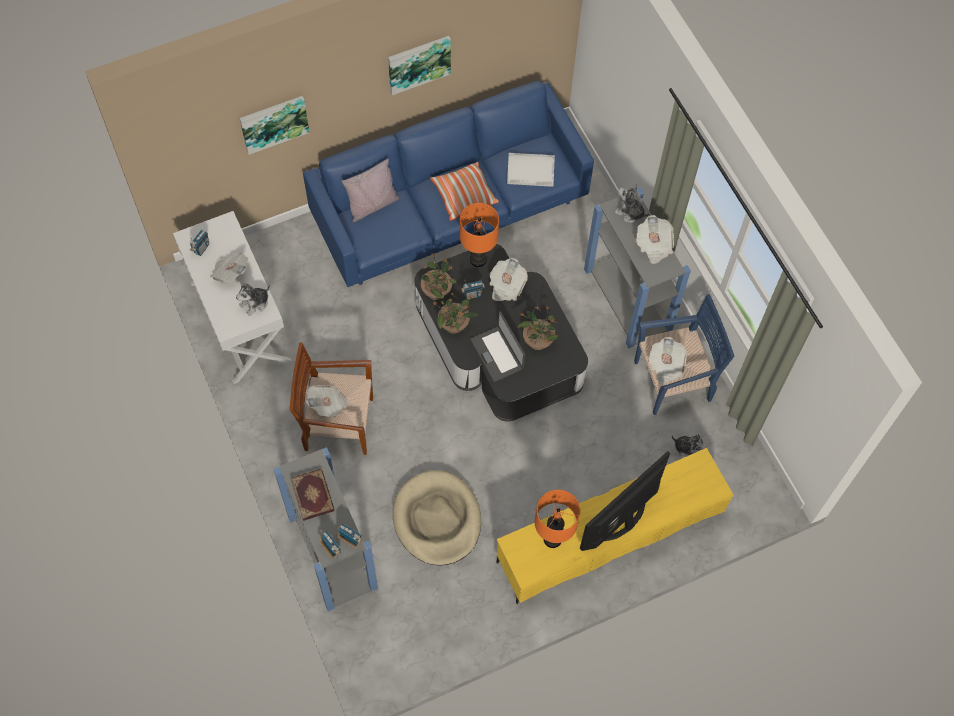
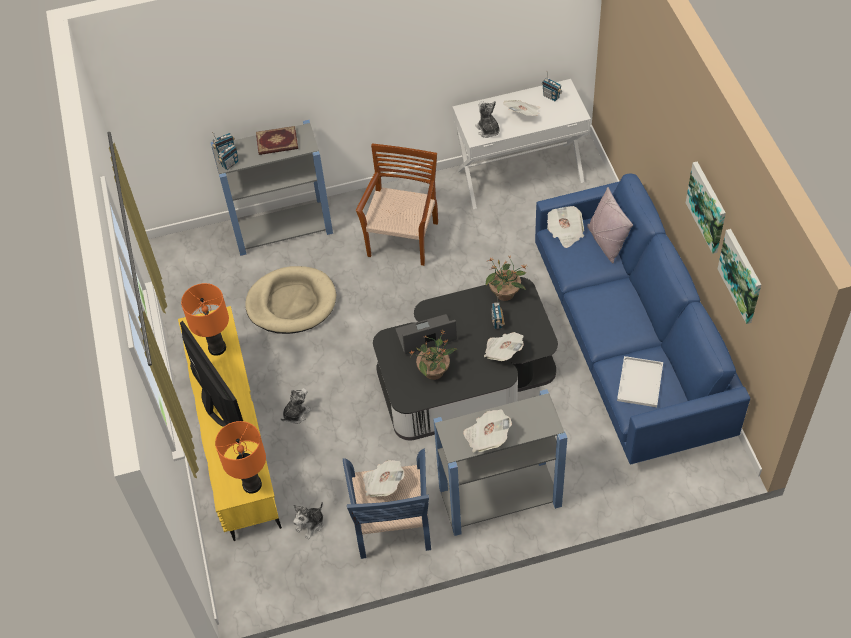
camera: 105 degrees right, 10 degrees down
(274, 123) = (644, 101): picture -> picture (741, 275)
(329, 405) = (399, 205): newspaper -> newspaper (565, 232)
(454, 325) = (464, 304): potted plant -> none
(463, 196) = (611, 318): pillow -> none
(478, 260) = (538, 331): orange table lamp -> orange table lamp (252, 484)
(630, 212) = (533, 421): plush toy -> plush toy (296, 413)

